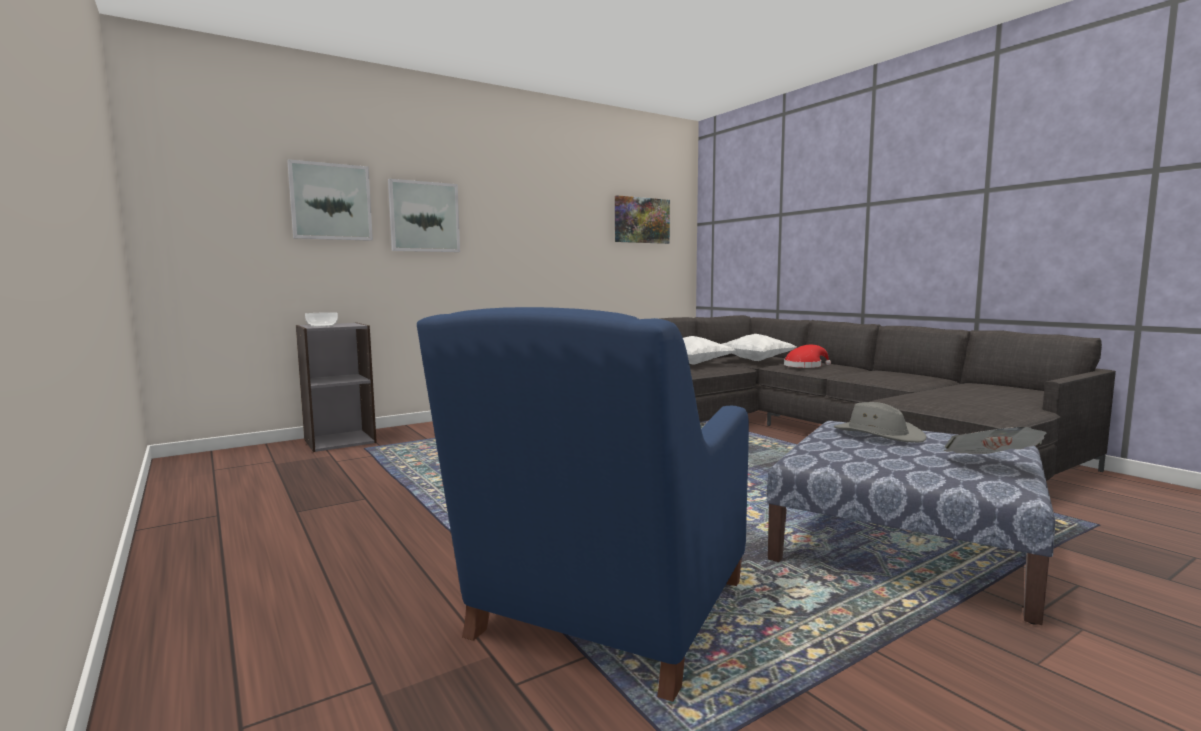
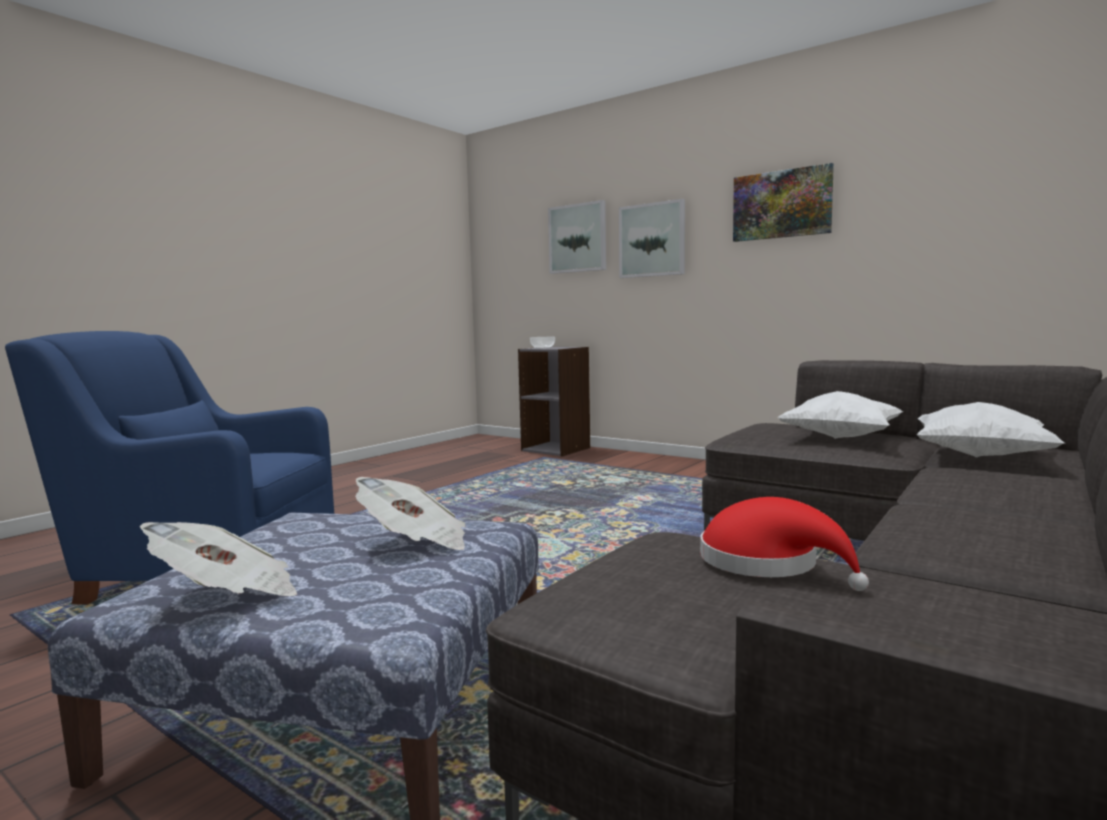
camera: 70 degrees right, 0 degrees up
(641, 220) = (991, 193): picture -> picture (781, 204)
(805, 366) = (974, 480): red hat -> red hat (767, 563)
(878, 435) = (416, 542): grey hat -> newspaper

